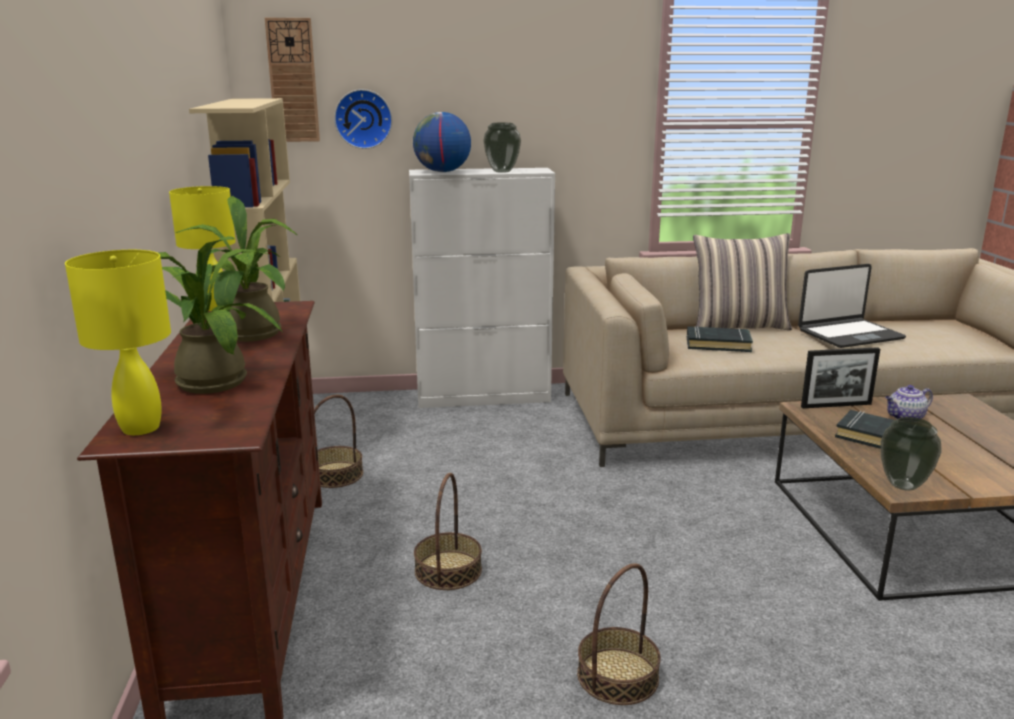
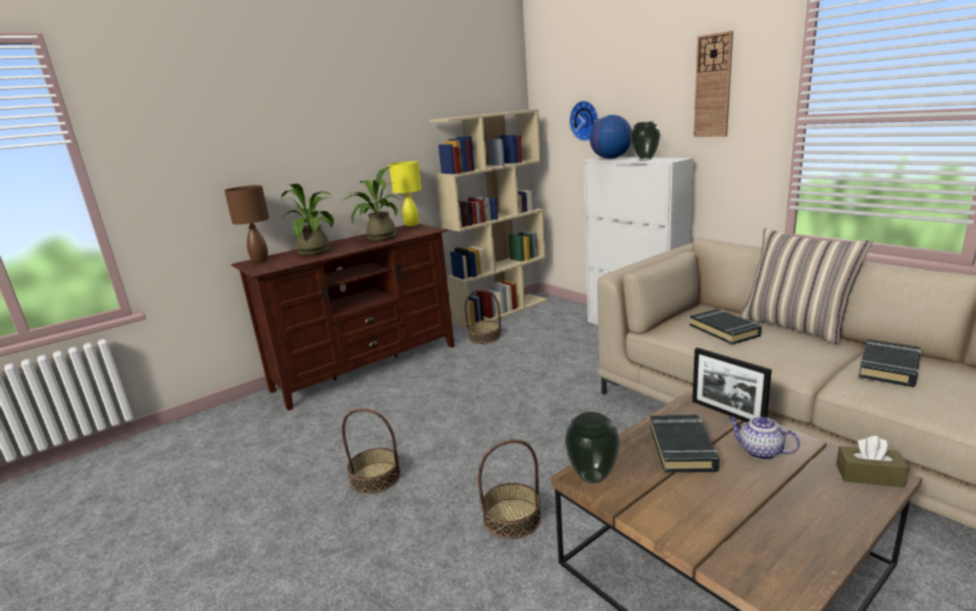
camera: 60 degrees right, 0 degrees up
(139, 428) = (260, 260): yellow table lamp -> brown table lamp
(293, 81) = (553, 97): wall clock -> wall clock (713, 86)
(448, 570) = (428, 397): basket -> basket (512, 517)
(849, 334) = (889, 368): laptop -> black book
(959, 403) = (869, 475): none -> brown tissue box

